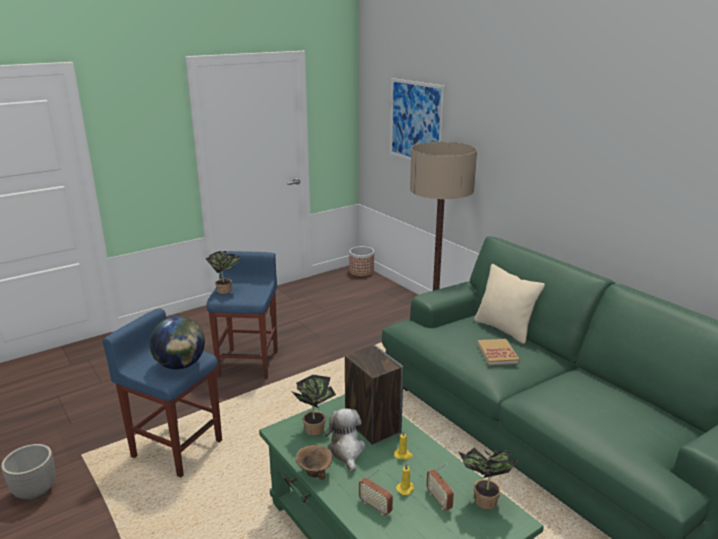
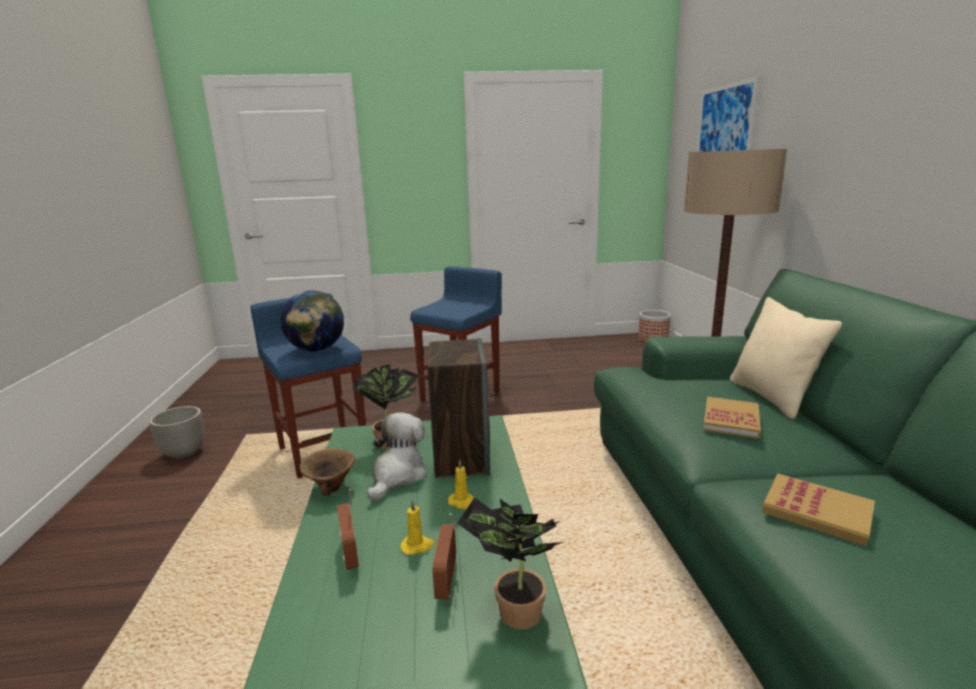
camera: 30 degrees right, 5 degrees down
(226, 290) = (439, 305): potted plant -> none
(568, 403) = (817, 511): none -> book

